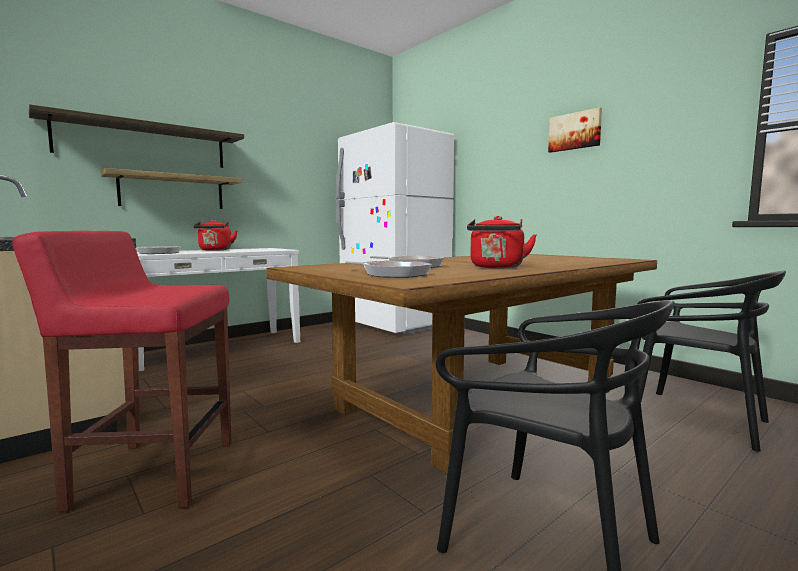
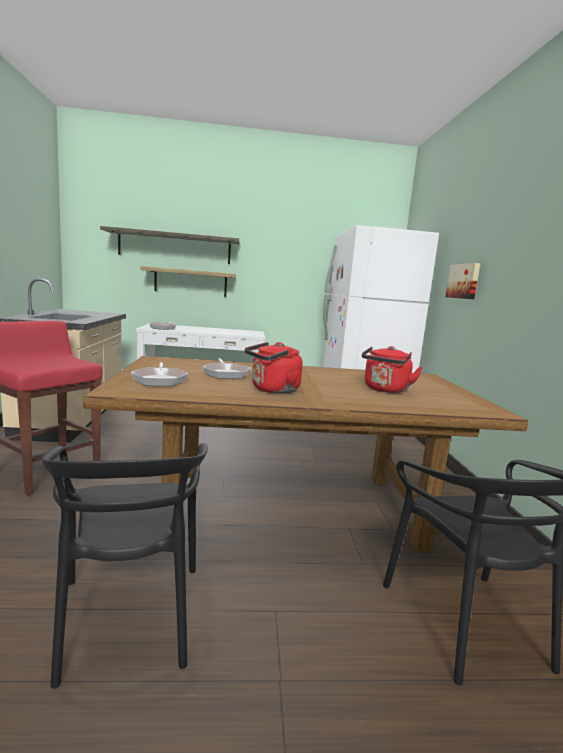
camera: 35 degrees right, 5 degrees up
(215, 250) = (210, 329): red kettle -> red kettle (385, 390)
(575, 131) = (528, 239): picture -> picture (464, 281)

